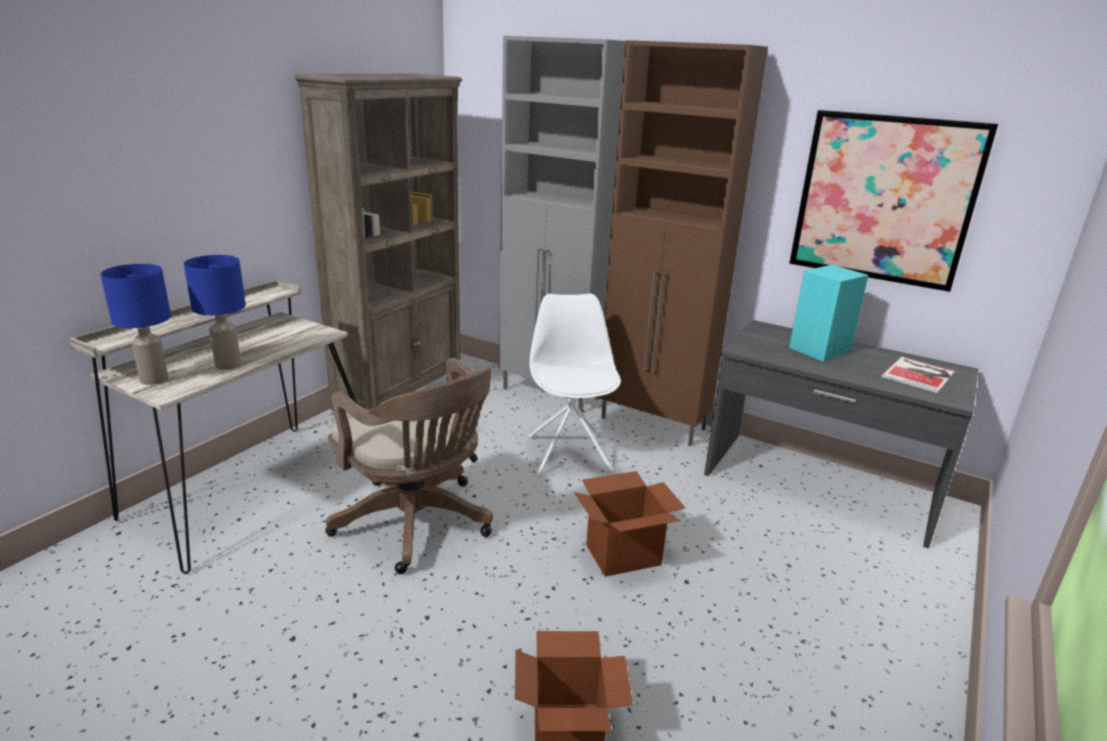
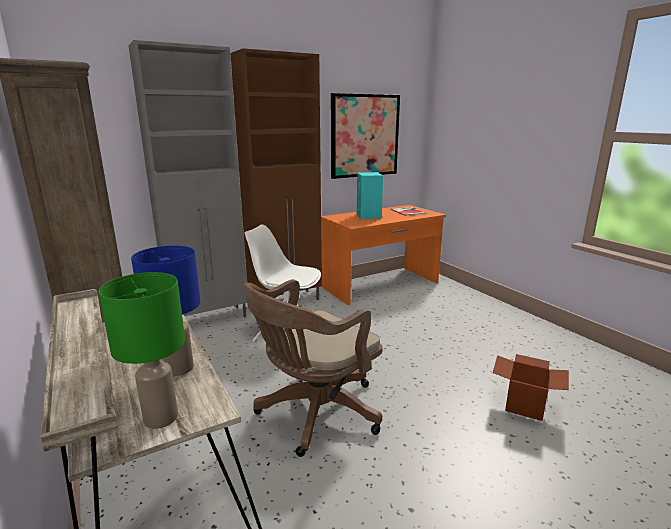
camera: 60 degrees left, 5 degrees down
(154, 380) = (162, 418): blue table lamp -> green table lamp
(417, 525) = (314, 414): brown office chair -> brown office chair turned 150 degrees clockwise
(623, 555) = (399, 348): cardboard box -> none
(819, 486) = (380, 285): grey desk -> orange desk

